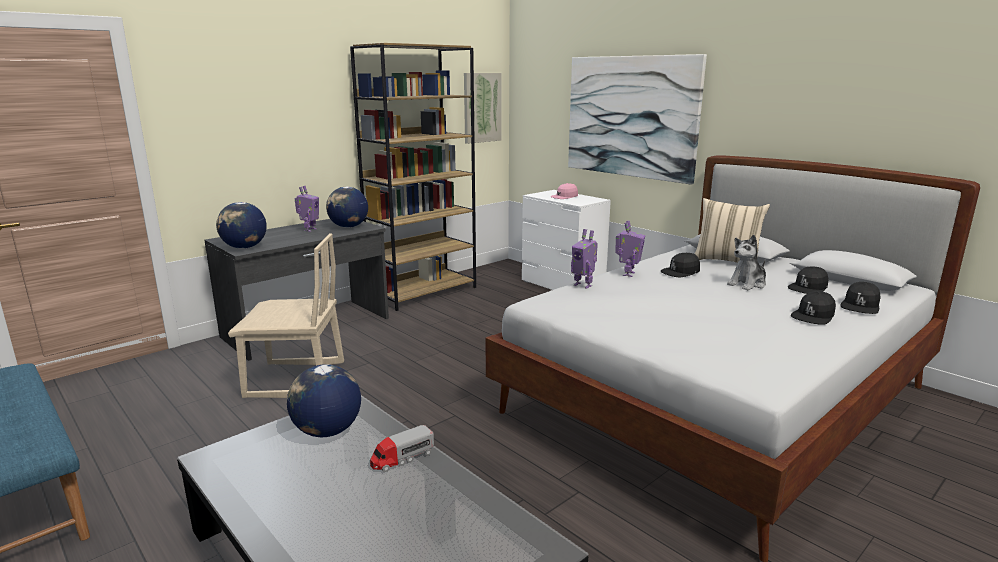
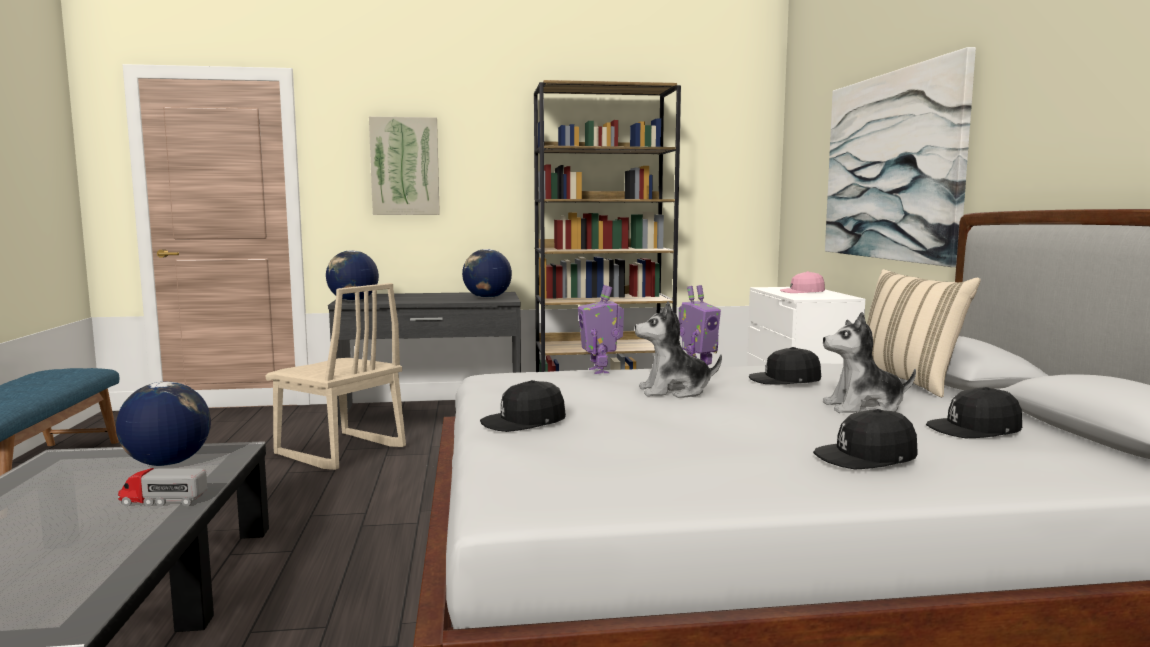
camera: 35 degrees right, 10 degrees down
(309, 230) = (445, 296): toy robot -> none
(482, 107) = (732, 173): picture -> picture (405, 166)
(660, 293) = (674, 391): none -> plush toy
(860, 305) = (1017, 465): black cap -> black cap (524, 421)

